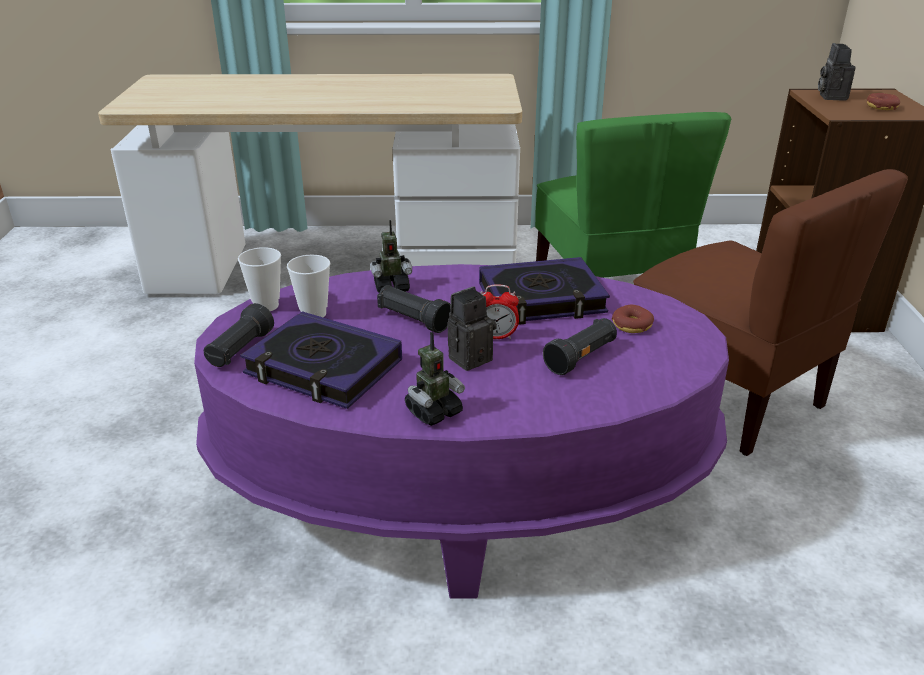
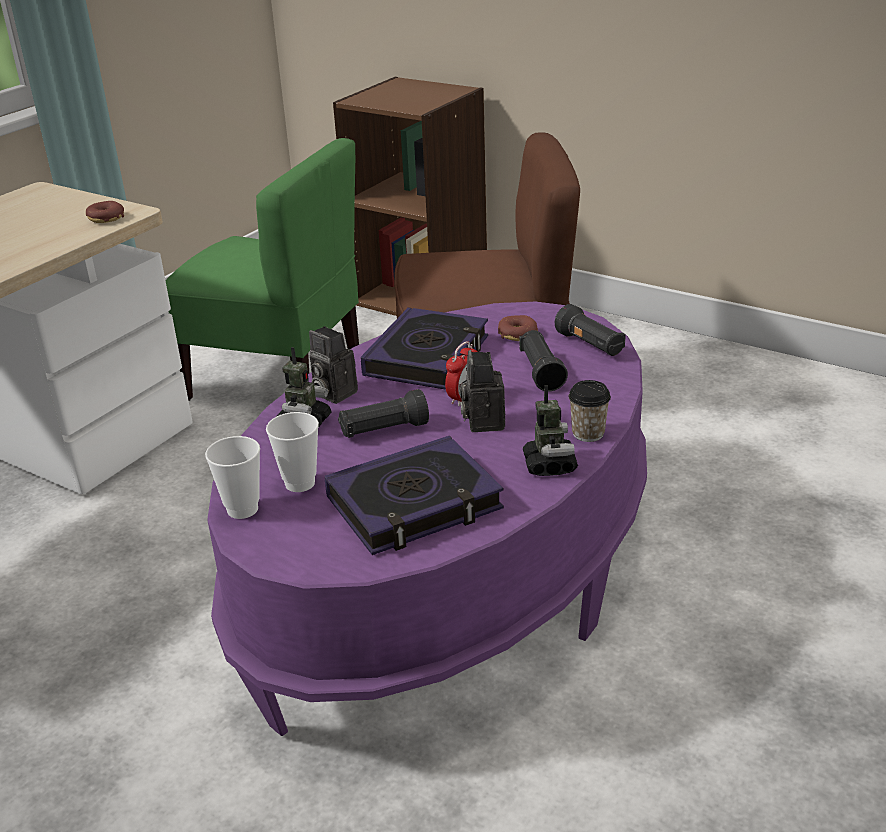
camera: 55 degrees left, 0 degrees up
(240, 350) = (319, 549): black flashlight -> black flashlight (590, 345)
(505, 415) = (588, 433): none -> cup
(830, 96) = (375, 97): camera -> camera (332, 393)
(881, 107) = (425, 93): donut -> donut (106, 218)

